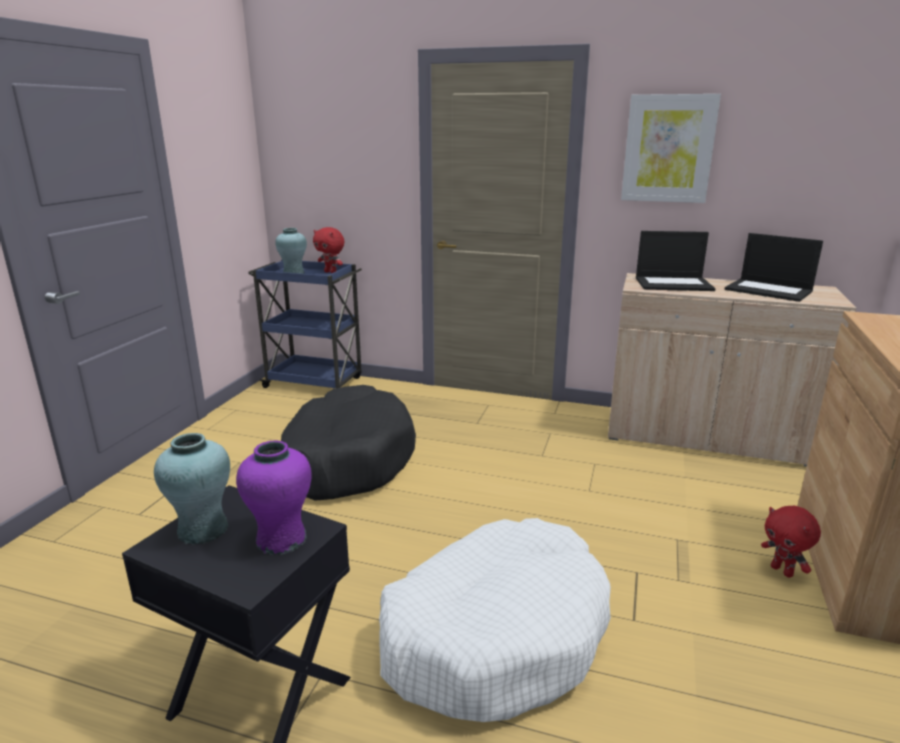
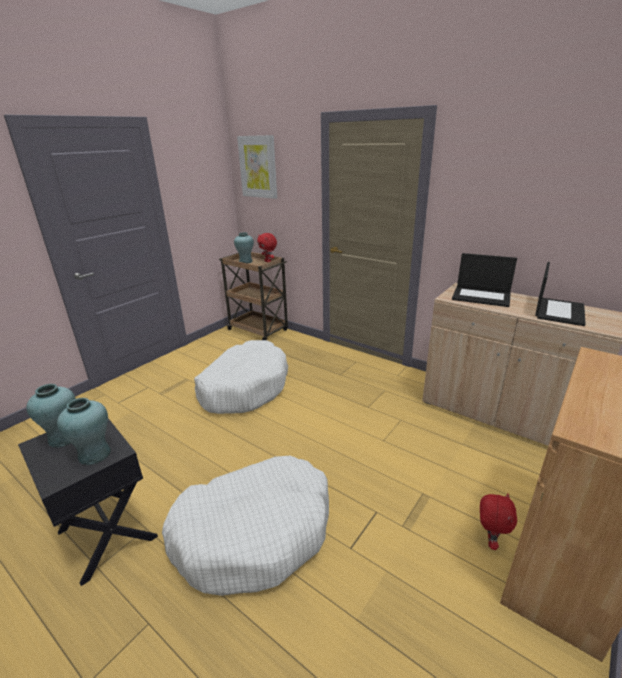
camera: 20 degrees right, 5 degrees up
(281, 539) = (94, 454): purple vase -> turquoise vase
(315, 383) = (258, 330): blue cart -> brown cart
(346, 459) = (244, 387): black dog bed -> white dog bed
(668, 149) = (493, 189): picture -> picture (258, 167)
(769, 290) = (558, 311): laptop -> laptop turned 120 degrees counterclockwise
(782, 571) = (489, 540): red plush toy -> red plush toy turned 150 degrees counterclockwise

